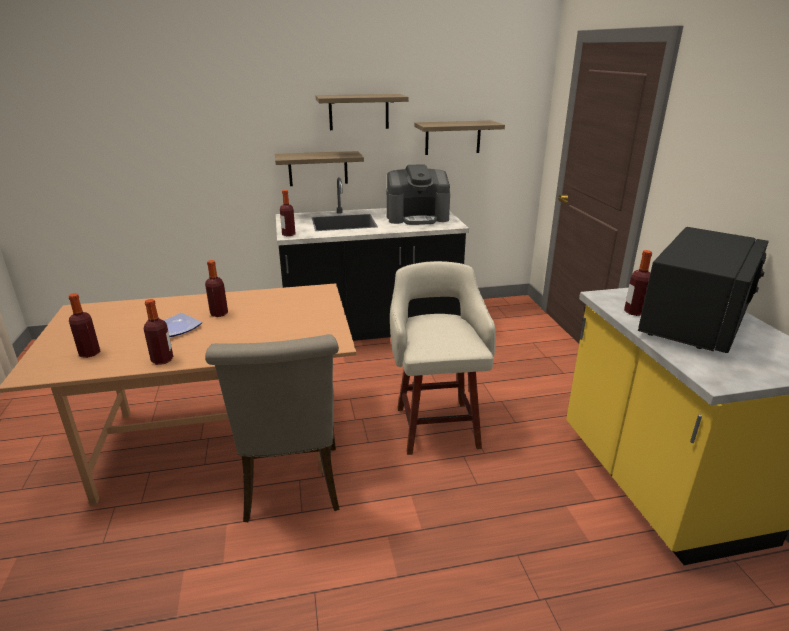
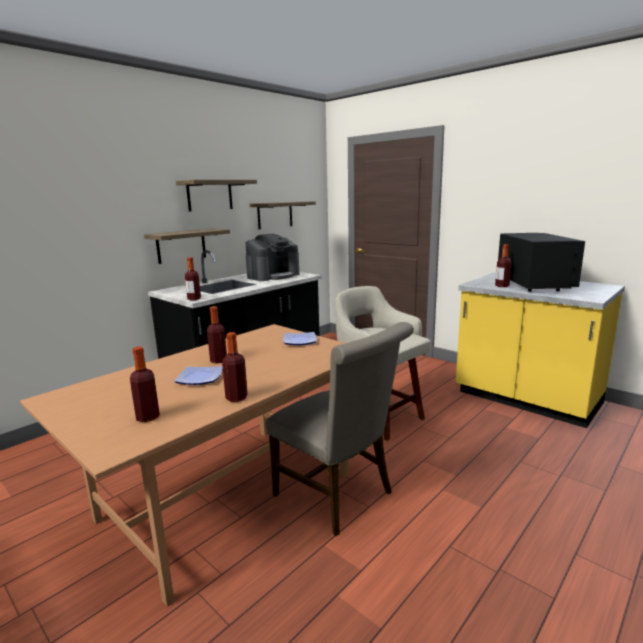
camera: 35 degrees left, 10 degrees down
(316, 314) = (300, 341): none -> plate

